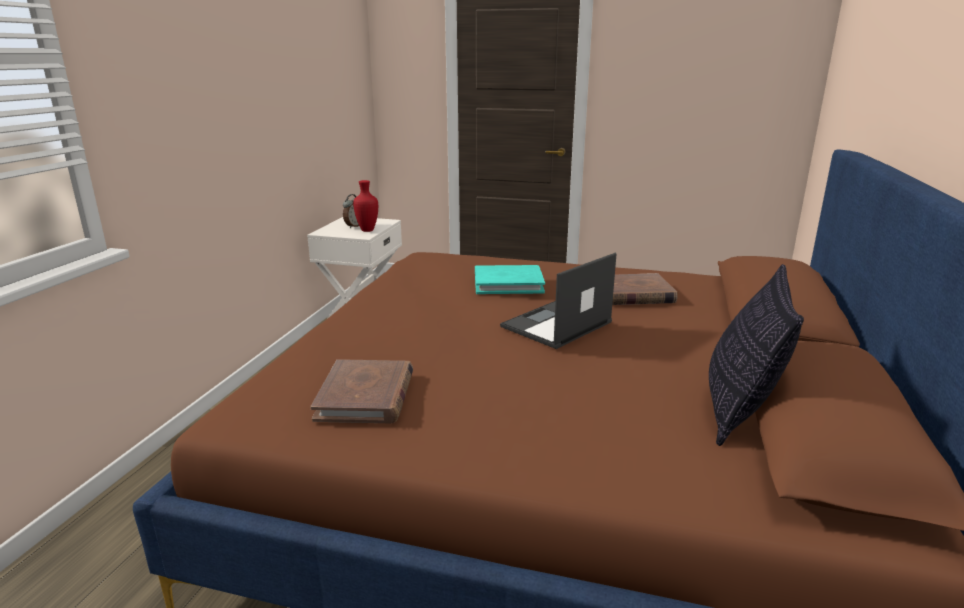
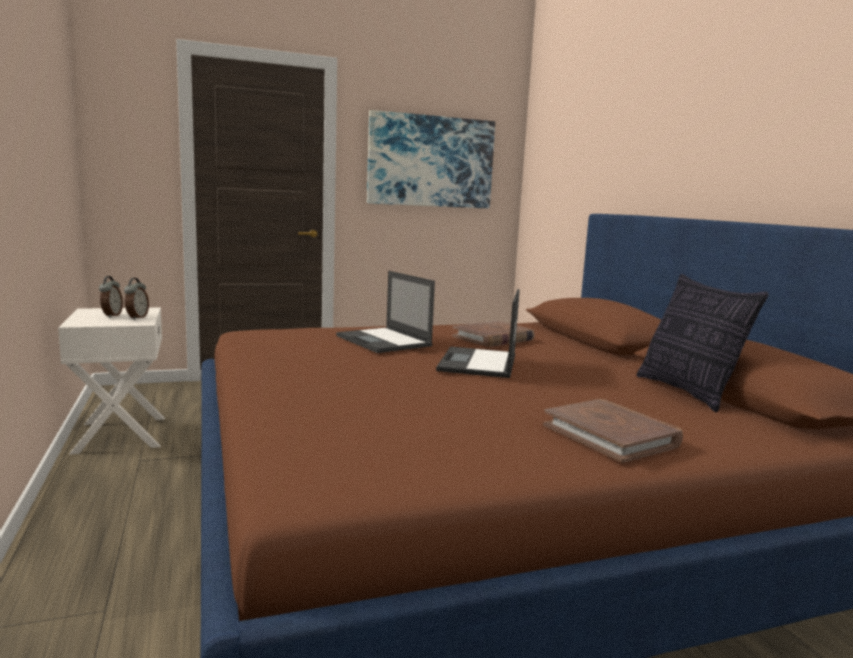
camera: 35 degrees left, 10 degrees down
(366, 396) = (414, 439): brown book -> brown book (611, 435)
(367, 230) = (136, 318): red vase -> alarm clock
(508, 283) = (384, 341): turquoise book -> laptop
(698, 71) = (431, 161): none -> picture

